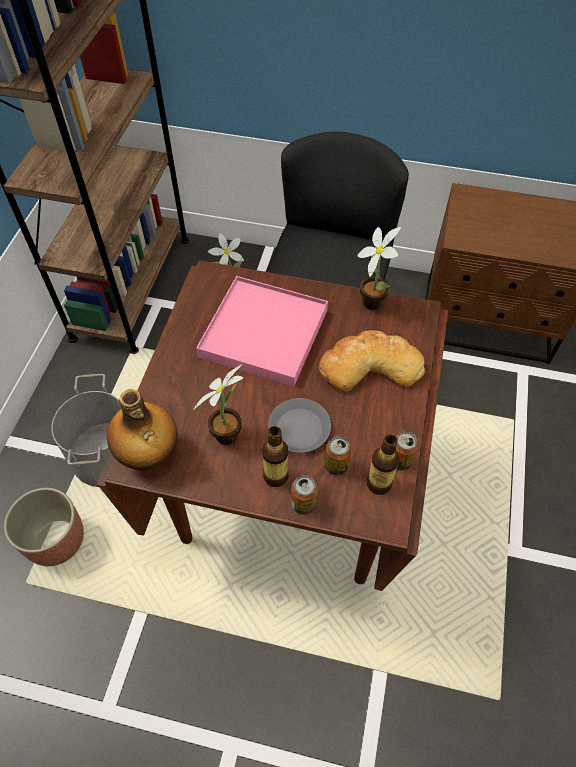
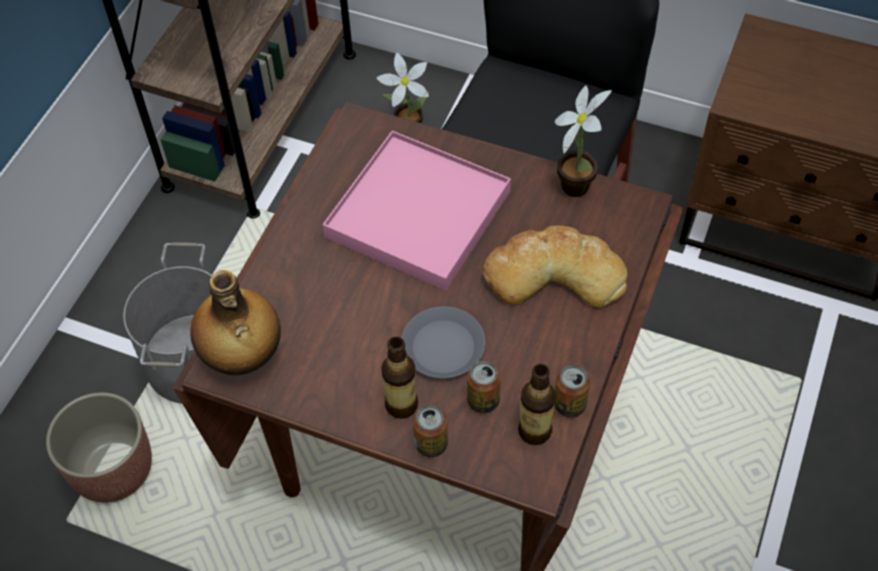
camera: 10 degrees right, 0 degrees up
(230, 433) = (351, 342): potted plant -> none

